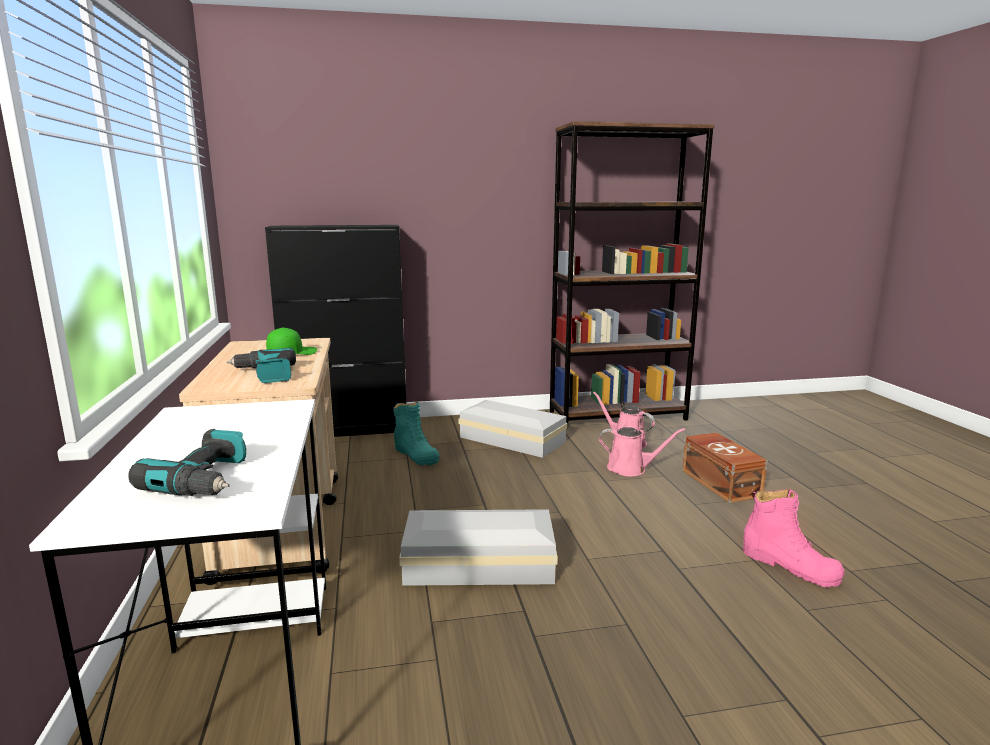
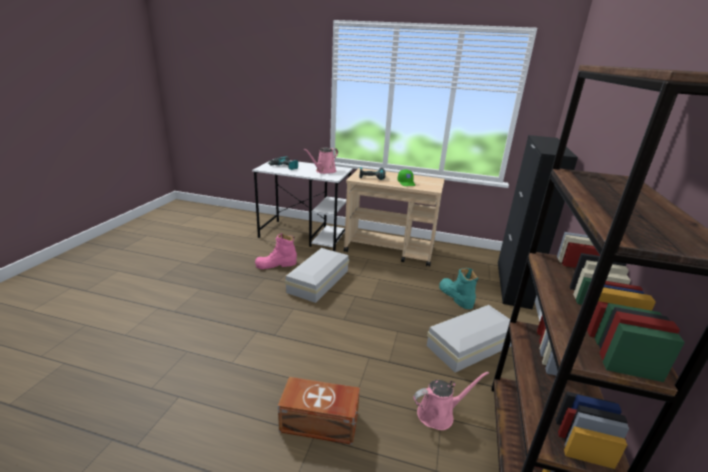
camera: 115 degrees right, 10 degrees up
(416, 455) = (455, 296): turquoise boot -> turquoise boot turned 75 degrees clockwise
(630, 469) = (380, 382): pink watering can -> pink watering can (324, 171)
(790, 566) = (212, 373): pink boot -> pink boot (276, 264)

